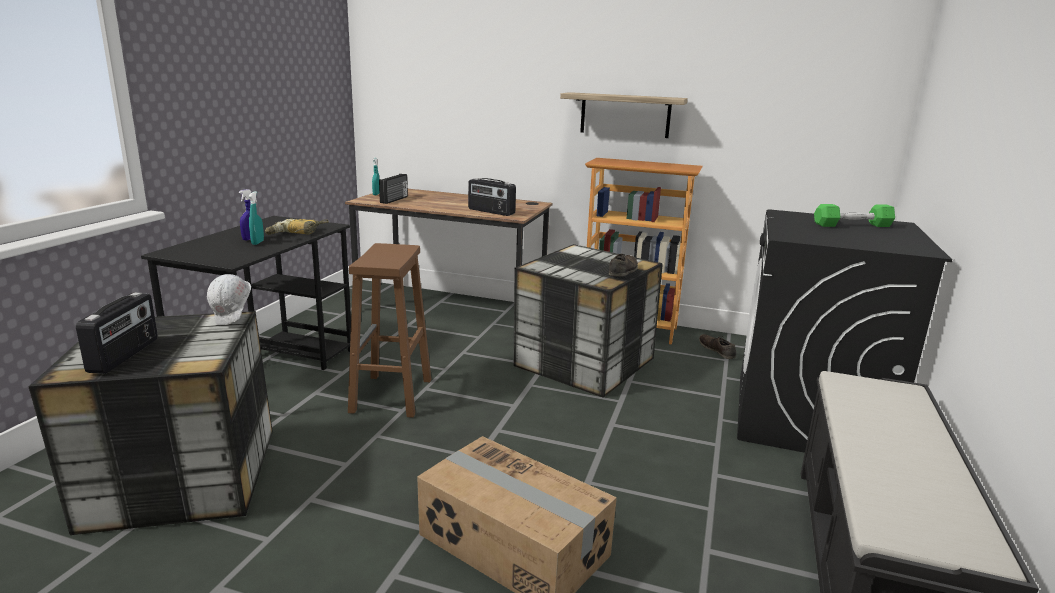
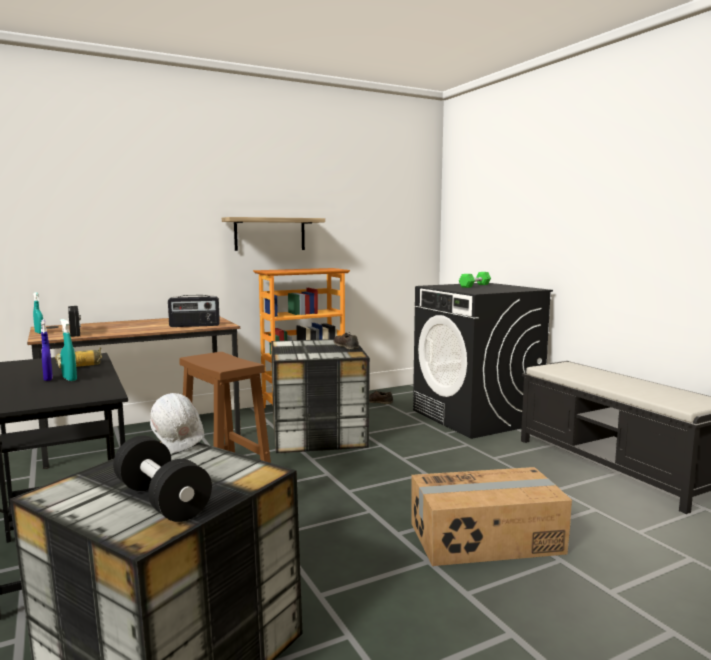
camera: 45 degrees left, 10 degrees down
(125, 355) = (162, 500): radio -> black dumbbell

